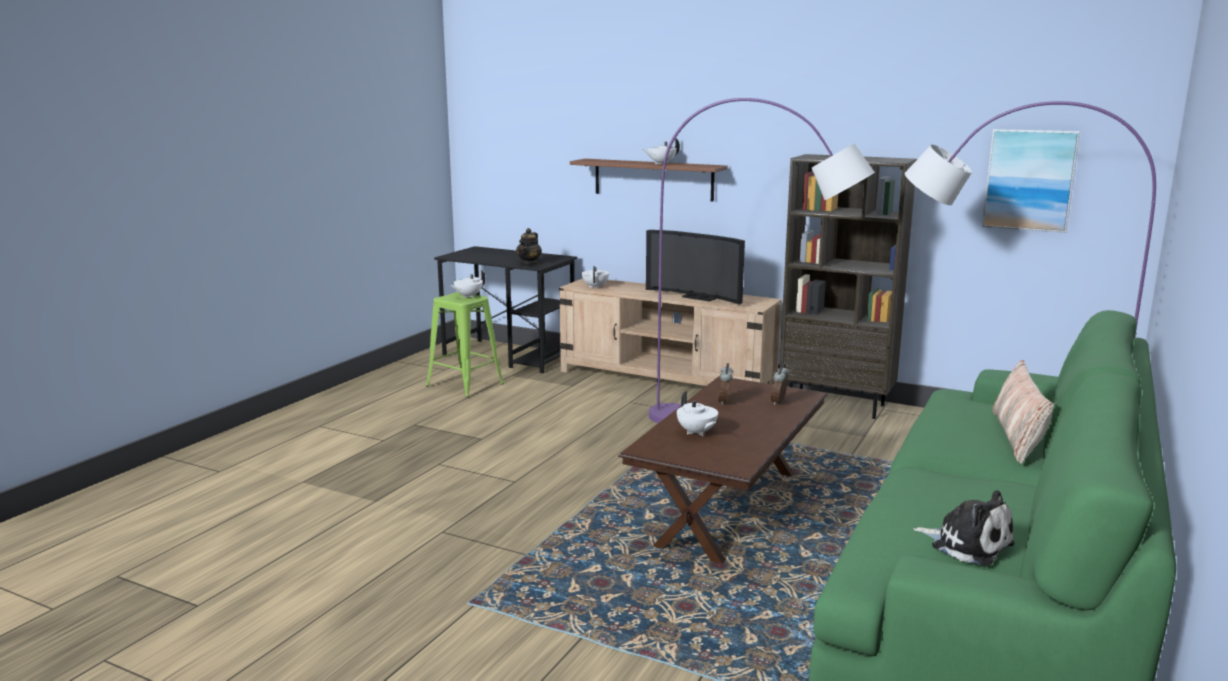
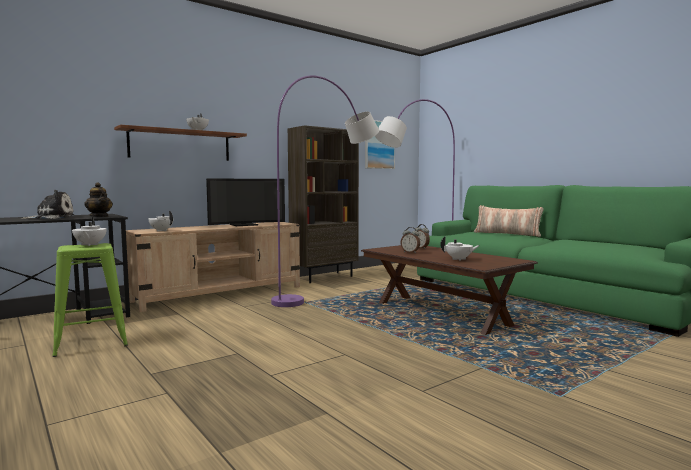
camera: 65 degrees left, 10 degrees down
(967, 544) = (631, 247): plush toy -> plush toy (52, 218)

